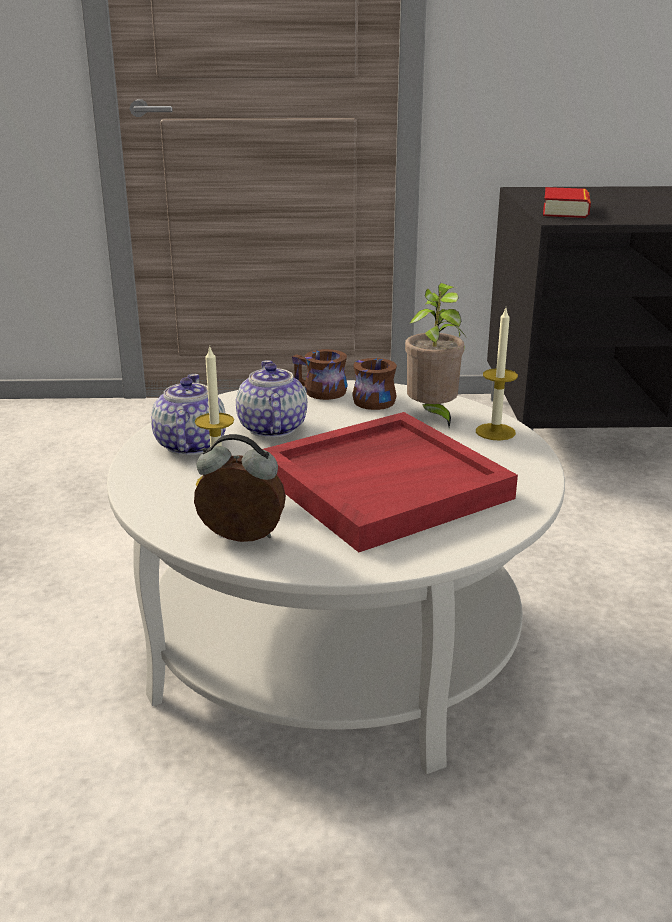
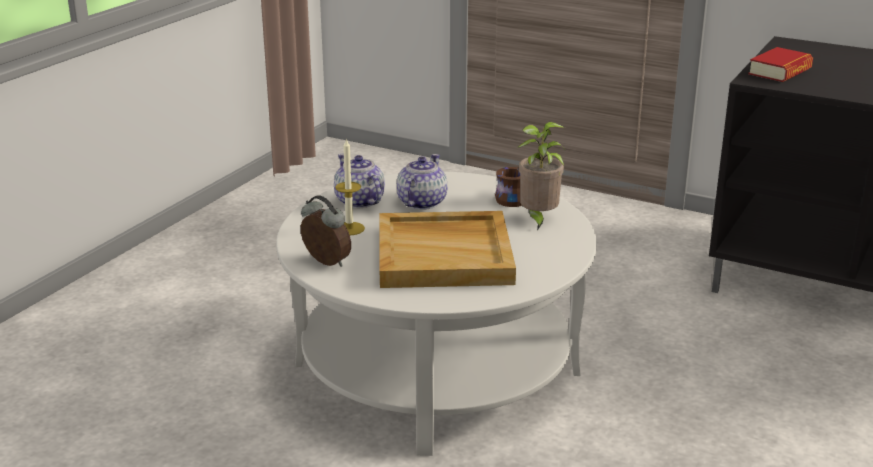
camera: 30 degrees right, 0 degrees up
(189, 445) = (359, 202): teapot -> teapot turned 60 degrees counterclockwise
(318, 392) = (483, 184): brown mug -> none
(384, 484) = (445, 254): red tray -> beige tray
(495, 432) = (566, 241): candle -> none

